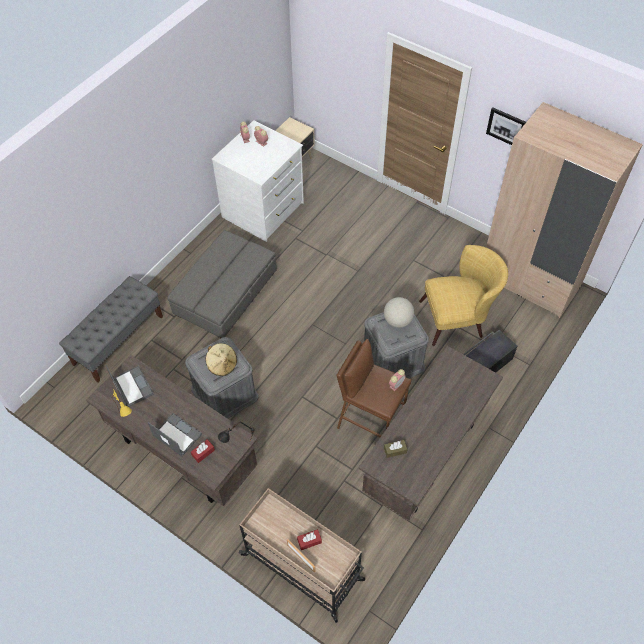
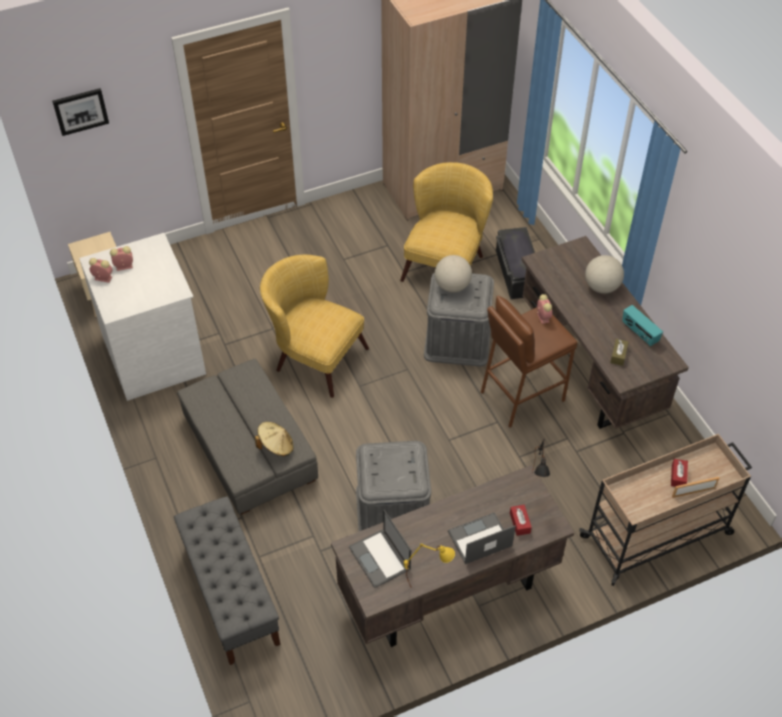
camera: 60 degrees left, 5 degrees down
(132, 386) = (380, 558): laptop -> laptop turned 120 degrees counterclockwise
(222, 364) = (398, 465): beige hat -> beige hat (276, 446)
(319, 287) = (313, 356): none -> yellow armchair
(428, 455) = (639, 333): none -> radio
(456, 410) = (601, 287): none -> globe
(506, 127) = (347, 46): picture -> picture (80, 111)

